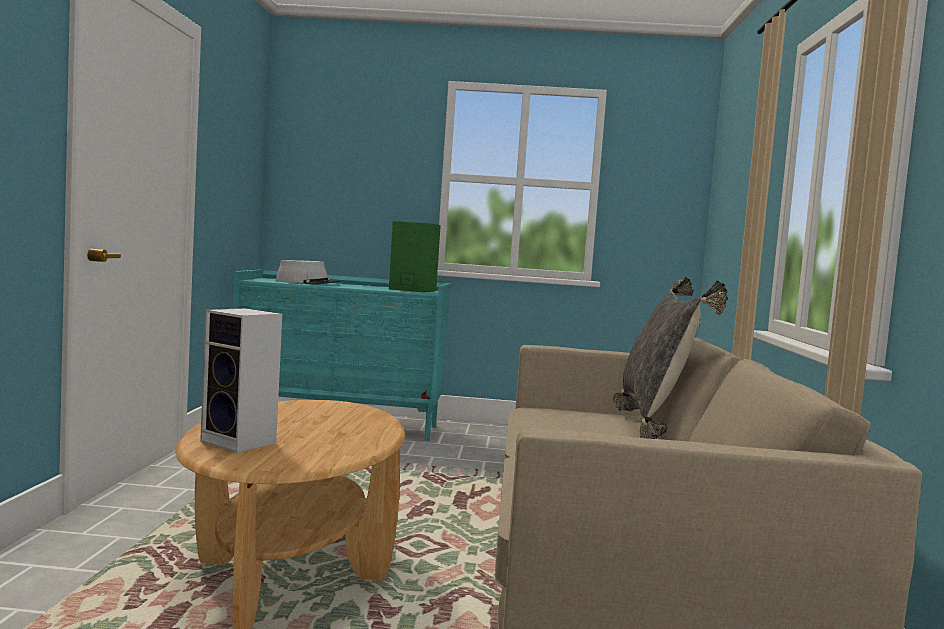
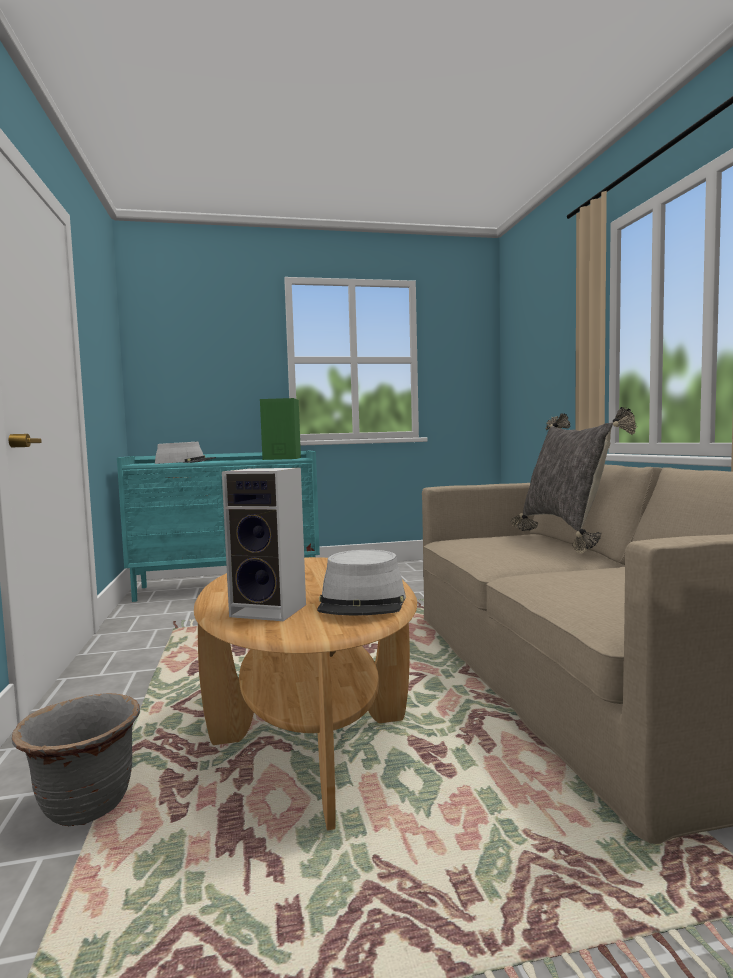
camera: 15 degrees left, 0 degrees up
(71, 583) = (85, 806): none -> grey planter
(326, 450) = (362, 602): none -> grey hat

